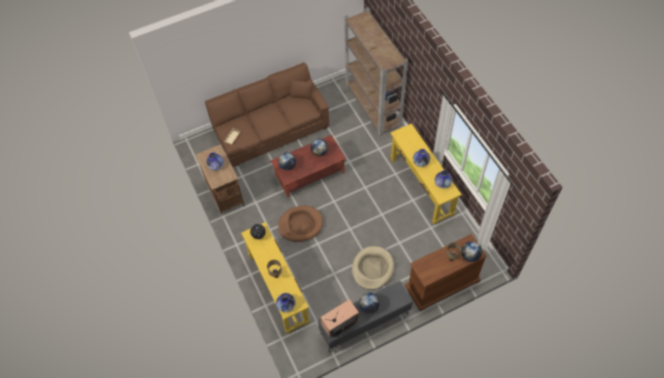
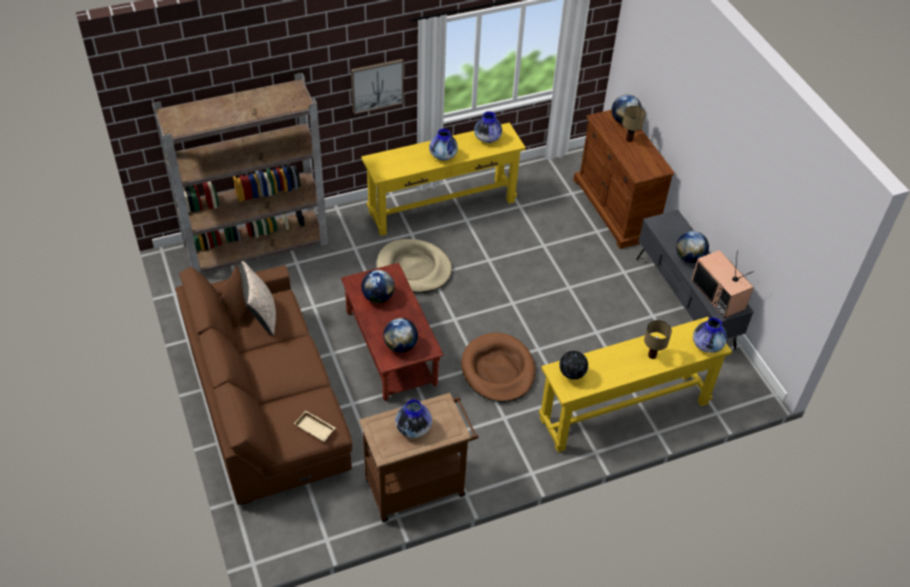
camera: 90 degrees left, 10 degrees down
(298, 105) = (261, 316): none -> beige pillow
(372, 269) = (589, 282): beige dog bed -> beige dog bed (414, 269)
(431, 104) = (377, 85): none -> picture

